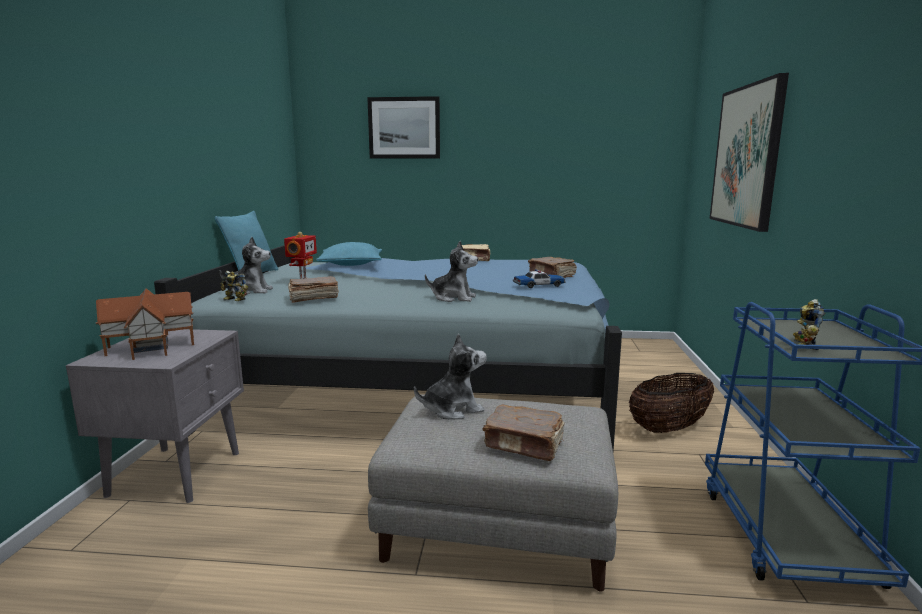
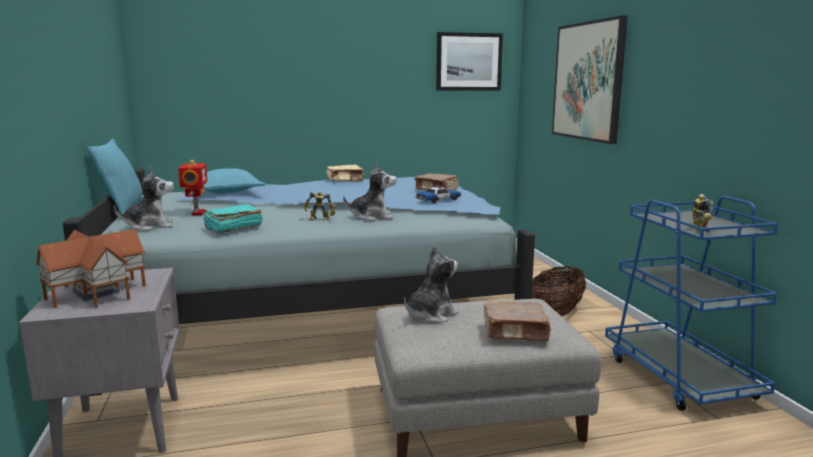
camera: 20 degrees left, 0 degrees up
(234, 300) = (146, 237): toy robot -> toy robot (319, 219)
(313, 298) = (233, 228): brown book -> turquoise book
(404, 128) = (253, 47): picture -> picture (468, 62)

